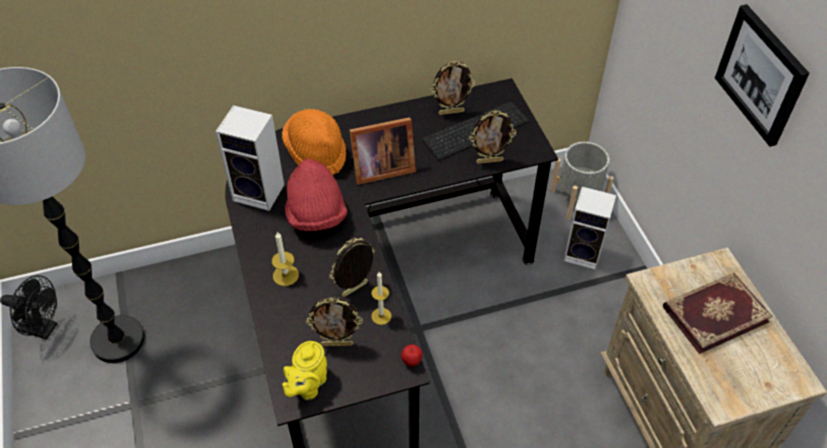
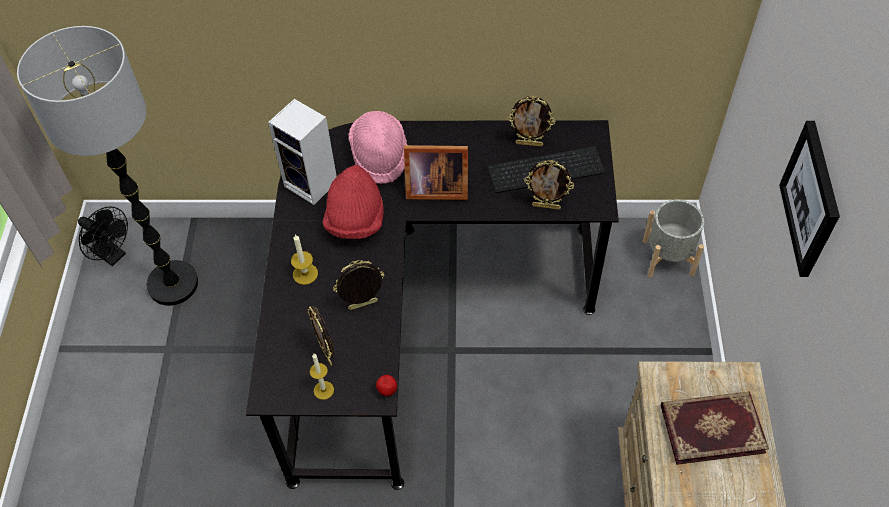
camera: 20 degrees right, 5 degrees up
(307, 385) = (285, 386): yellow teapot -> none
(316, 153) = (380, 156): orange hat -> pink hat
(337, 344) = (326, 354): picture frame -> picture frame turned 45 degrees clockwise
(381, 316) = (377, 338): candle -> candle (323, 390)
(584, 254) = (651, 318): speaker -> none

